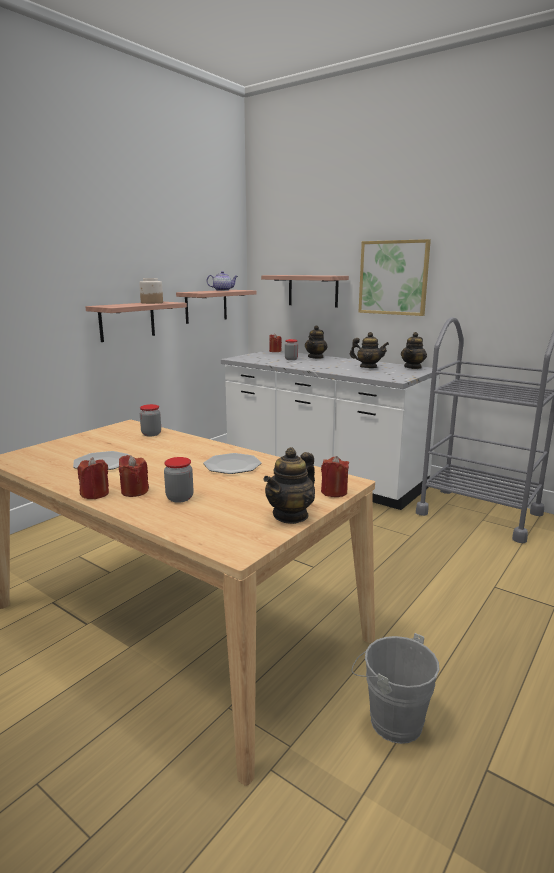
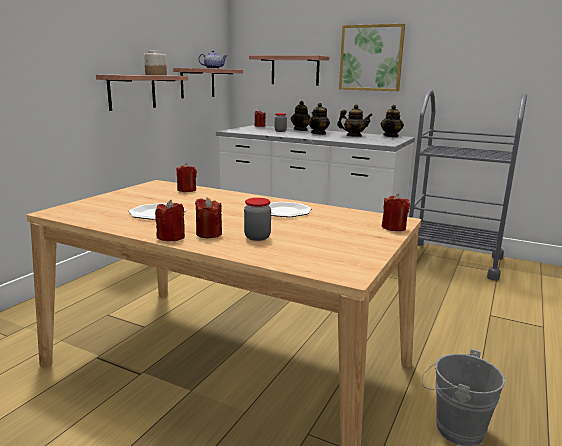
camera: 10 degrees left, 0 degrees up
(151, 434) = (186, 190): jar -> red candle
(291, 515) = (371, 246): teapot -> teapot (318, 133)

